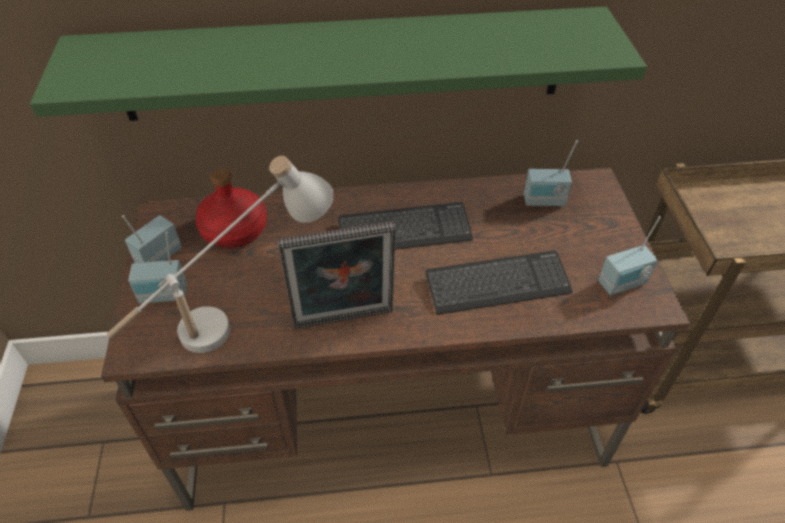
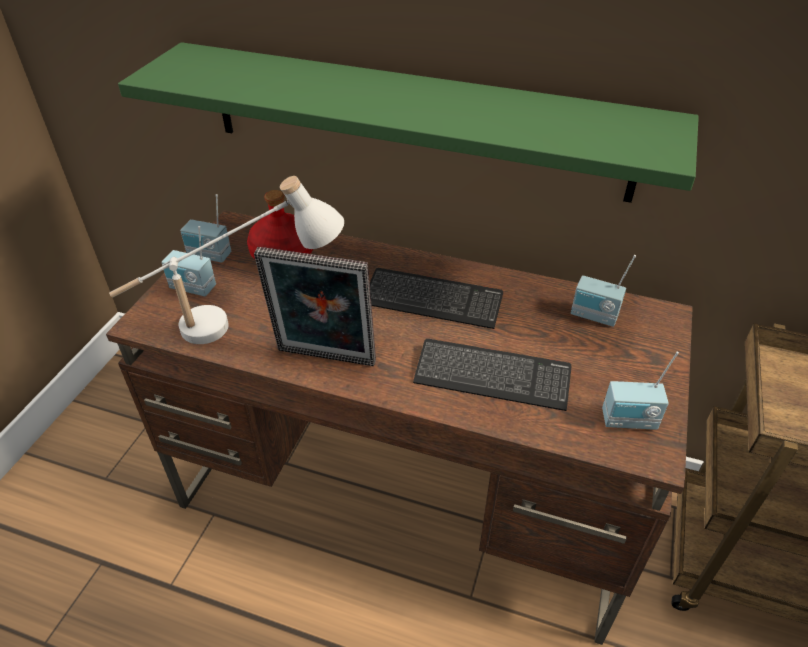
camera: 25 degrees right, 5 degrees down
(157, 256) = (209, 256): radio -> radio turned 135 degrees counterclockwise

